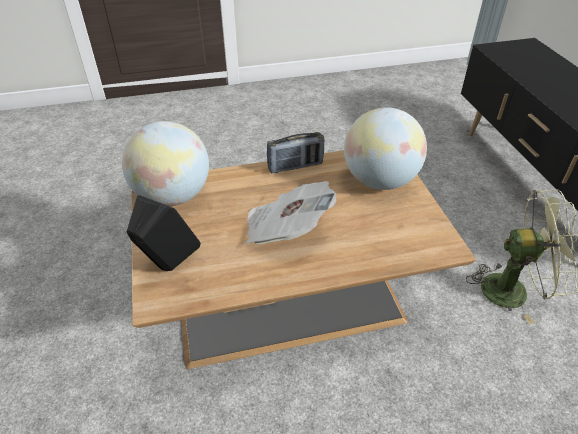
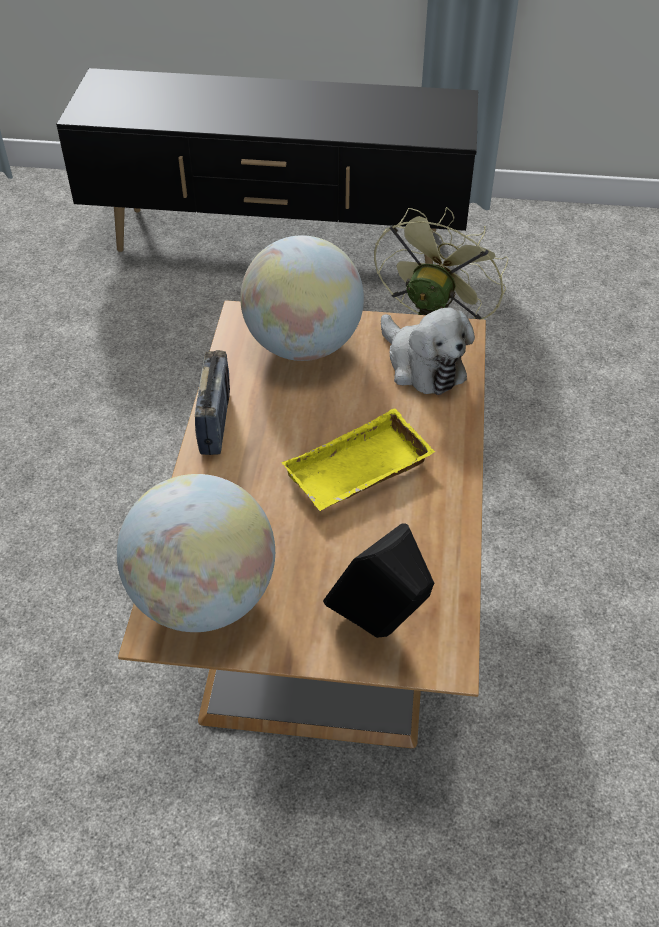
camera: 70 degrees left, 5 degrees up
(286, 230) = (358, 473): newspaper -> yellow tray
(401, 236) = (422, 365): none -> plush toy

